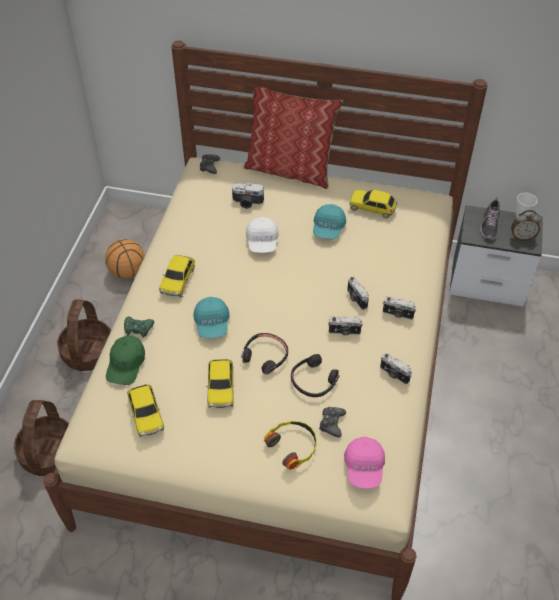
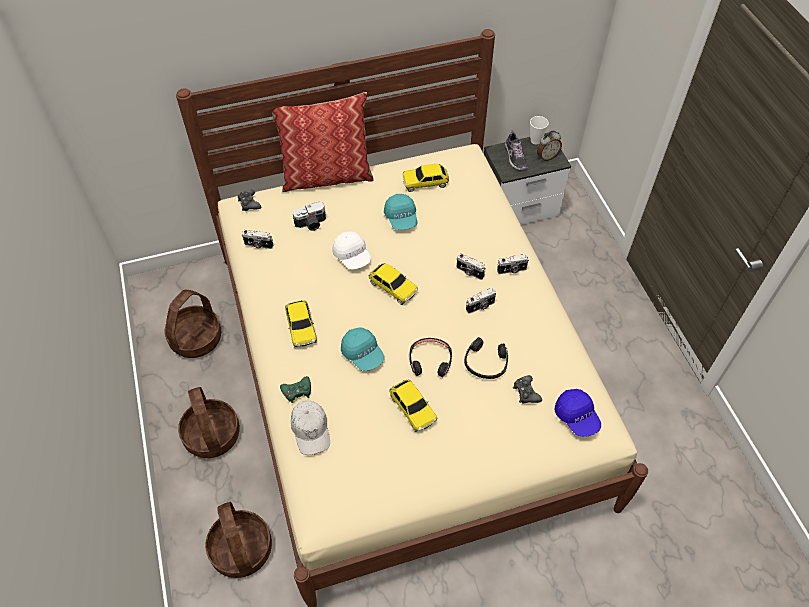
camera: 30 degrees left, 5 degrees up
(126, 364) = (311, 430): green cap -> white cap
(128, 271) = (196, 338): basketball -> basket
(146, 414) = (364, 467): toy car -> toy car (393, 287)
(293, 446) = (508, 428): headphones -> none
(364, 468) = (577, 417): pink cap -> blue cap
(394, 374) = (545, 325): camera -> camera (258, 245)

